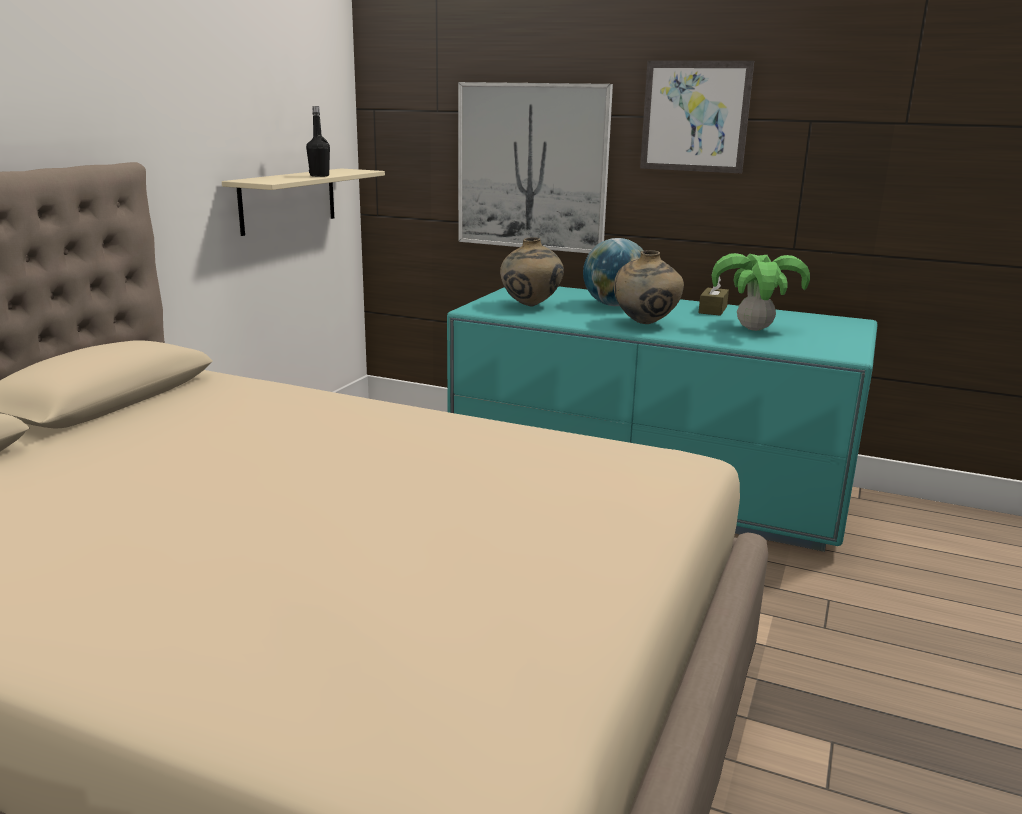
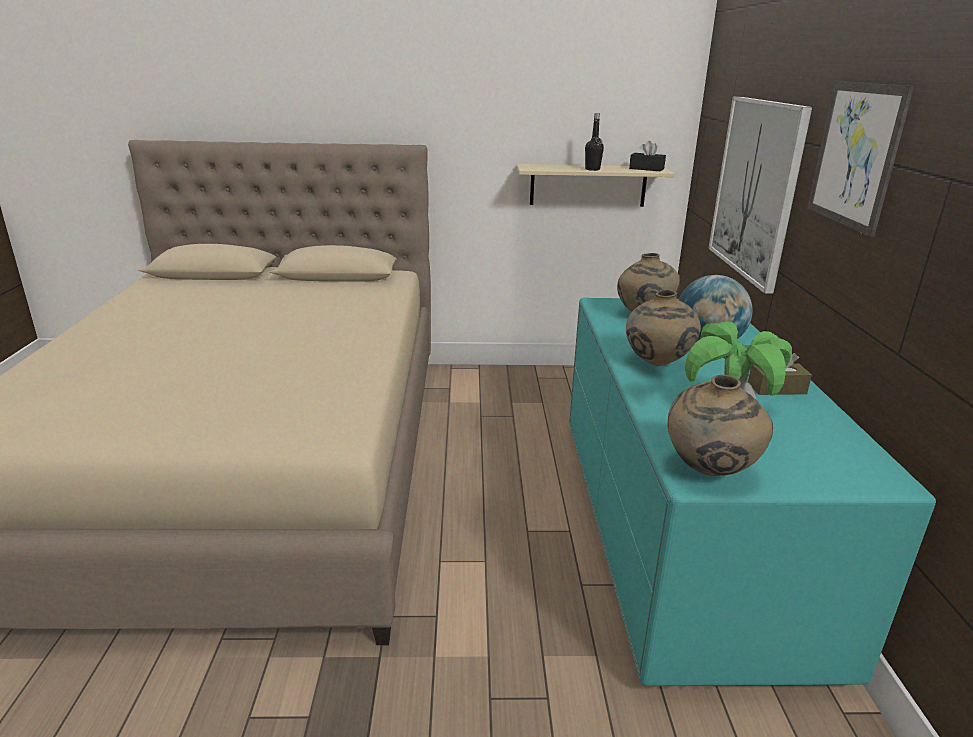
camera: 65 degrees right, 5 degrees up
(349, 170) = (646, 169): none -> black tissue box
(838, 349) = (710, 472): none -> beige vase

